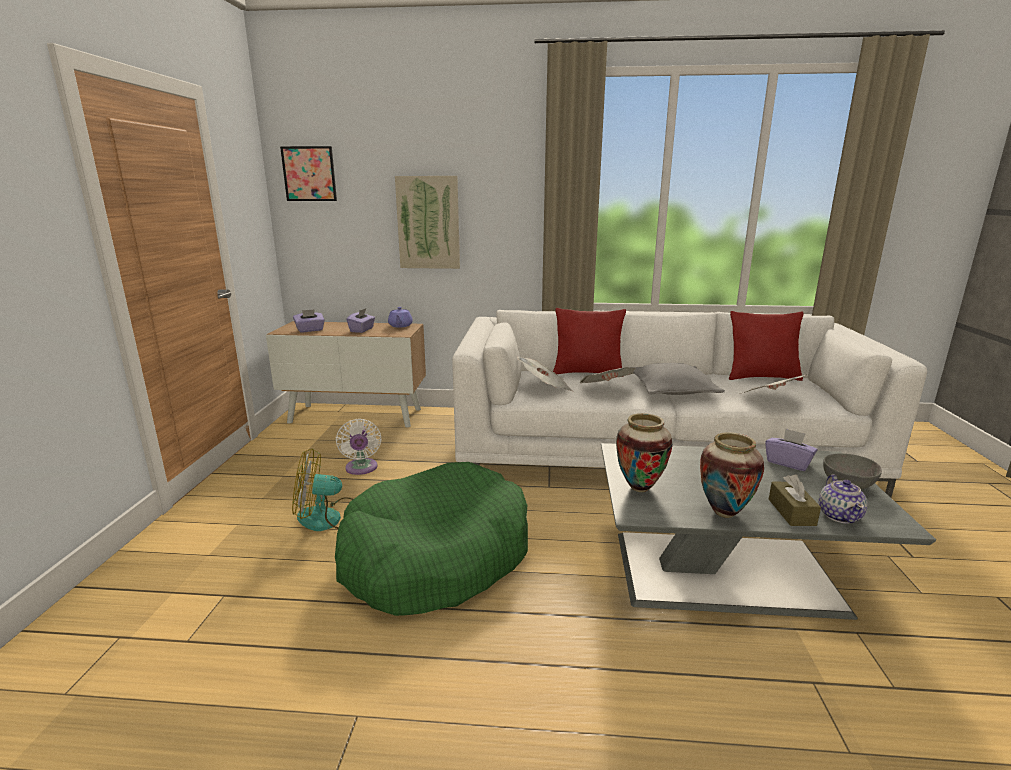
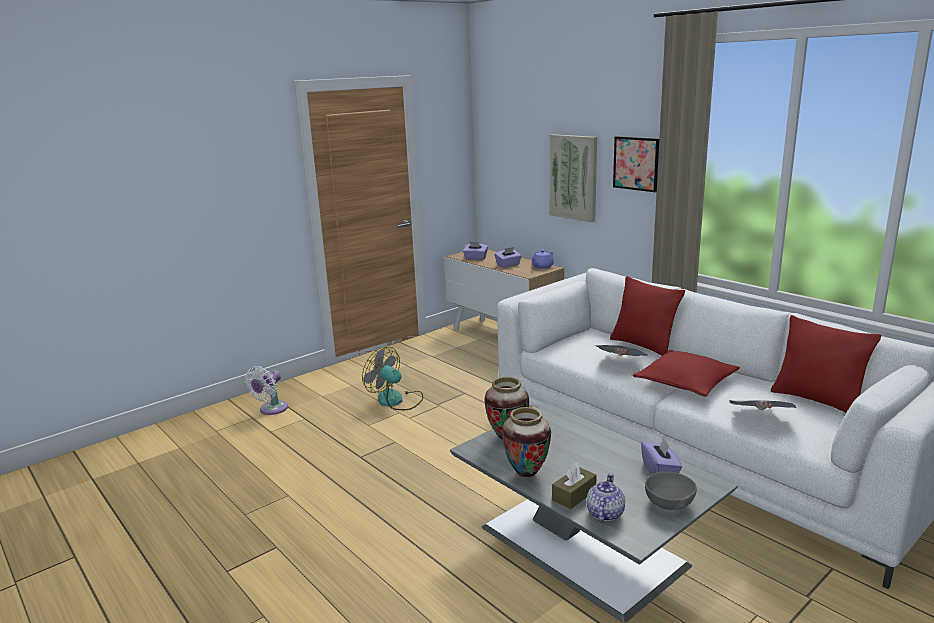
camera: 45 degrees right, 0 degrees up
(309, 174) = (497, 129): picture -> picture (636, 163)
(361, 469) = (453, 377): white fan -> white fan (271, 409)
(436, 556) = (418, 446): green dog bed -> none
(545, 388) = (576, 348): newspaper -> none
(672, 390) = (685, 383): grey pillow -> red pillow
(839, 515) = (604, 514): teapot -> teapot turned 150 degrees clockwise

